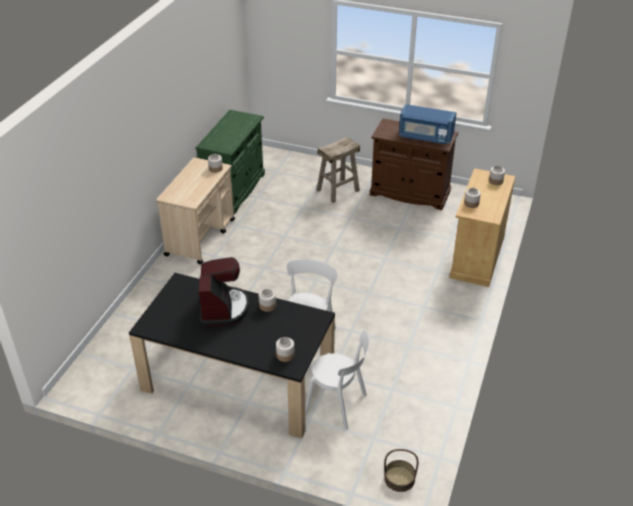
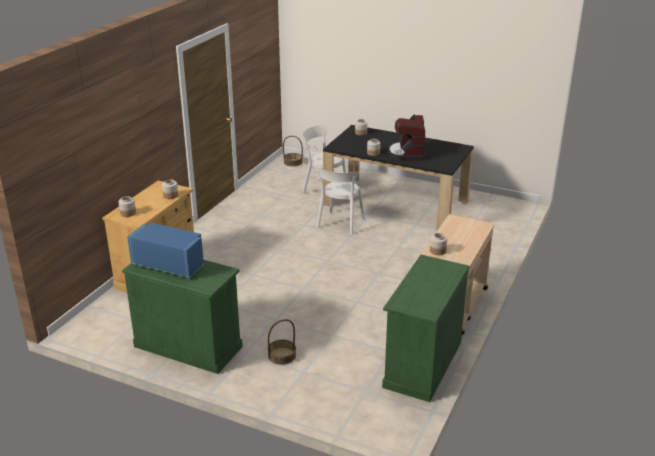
camera: 175 degrees left, 10 degrees down
(338, 190) = (282, 356): beige stool -> basket
(409, 193) = (188, 346): brown cabinet -> green cabinet

